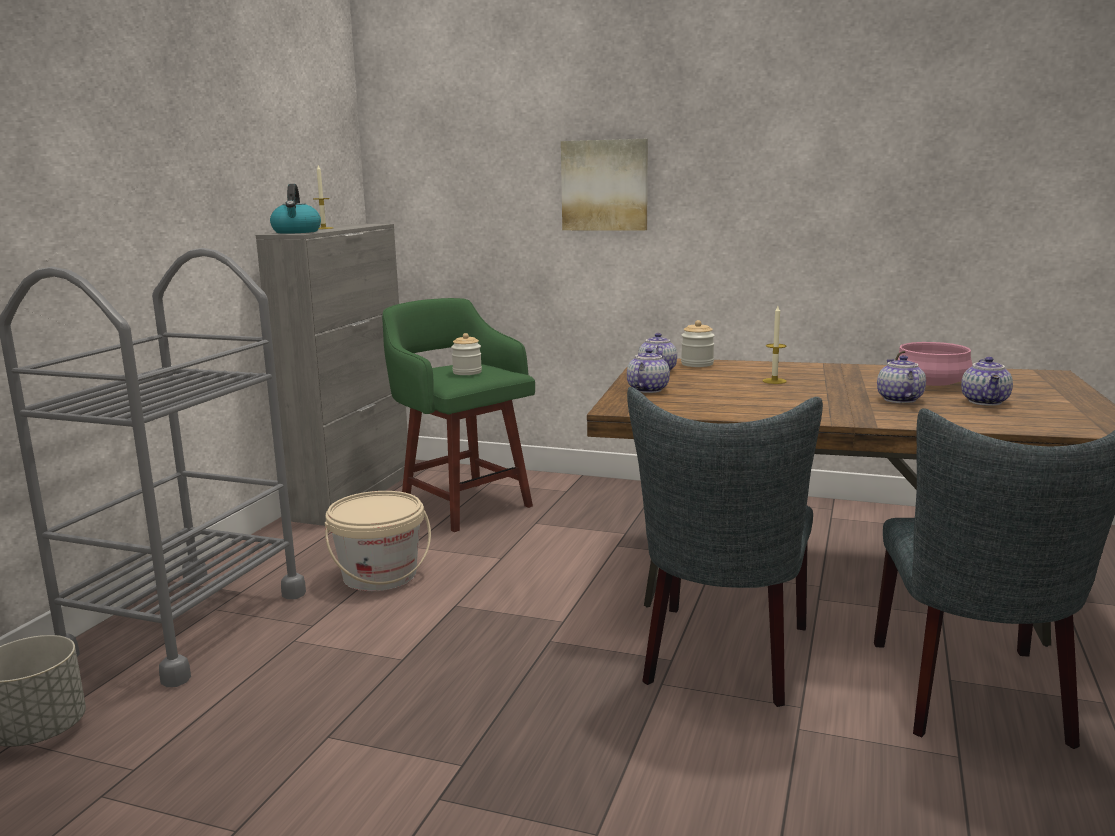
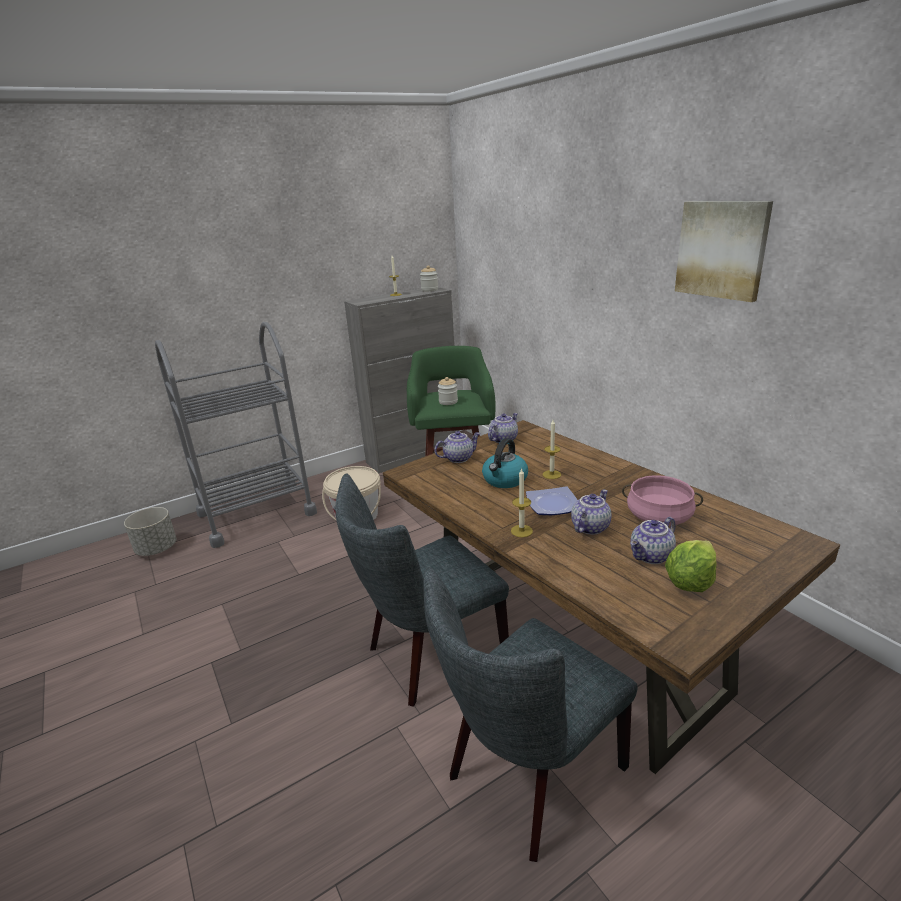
camera: 40 degrees right, 10 degrees up
(296, 232) = (366, 300): kettle -> kettle (505, 480)
(605, 185) = (569, 276): picture -> picture (722, 249)
(697, 364) = (543, 439): jar -> jar (429, 290)
(831, 396) = (552, 505): none -> plate
(852, 414) = (521, 531): none -> candle
(1044, 406) = (689, 582): none -> lettuce

